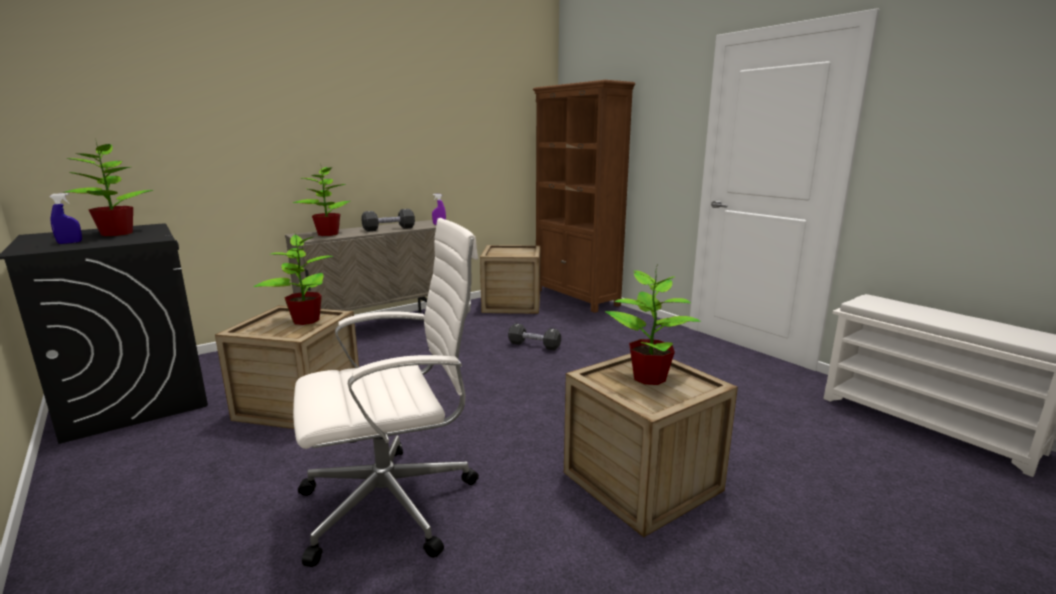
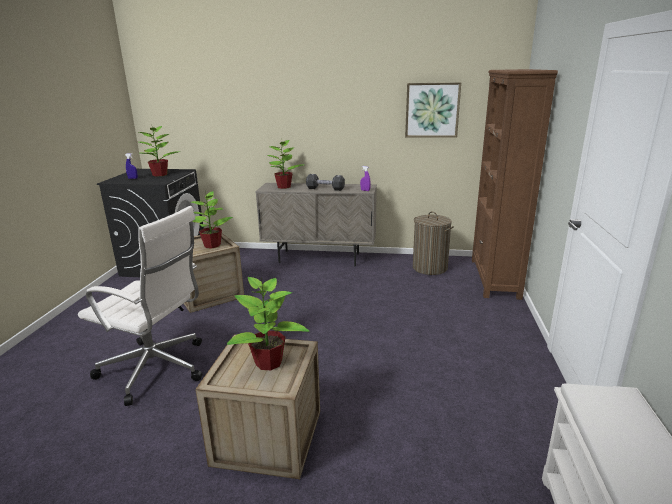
camera: 45 degrees right, 5 degrees up
(482, 129) = (432, 110): none -> picture
(512, 304) = (430, 268): crate -> laundry basket
(534, 345) = (384, 308): black dumbbell -> none

